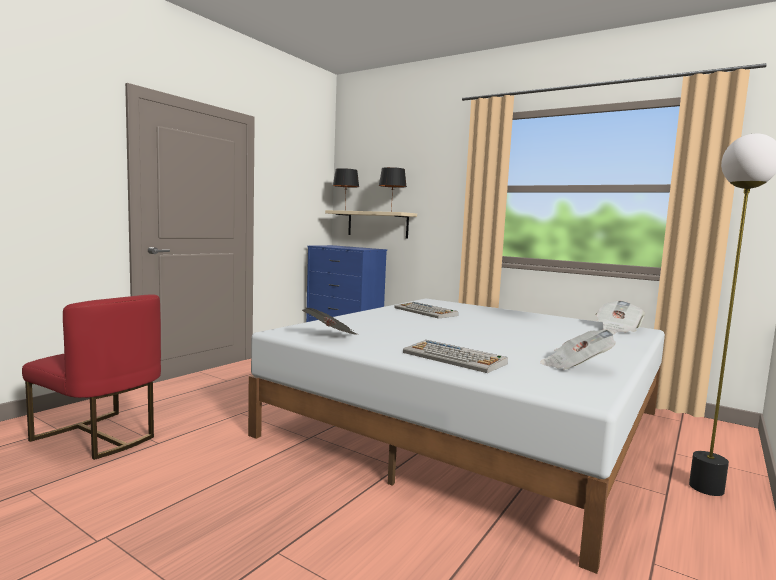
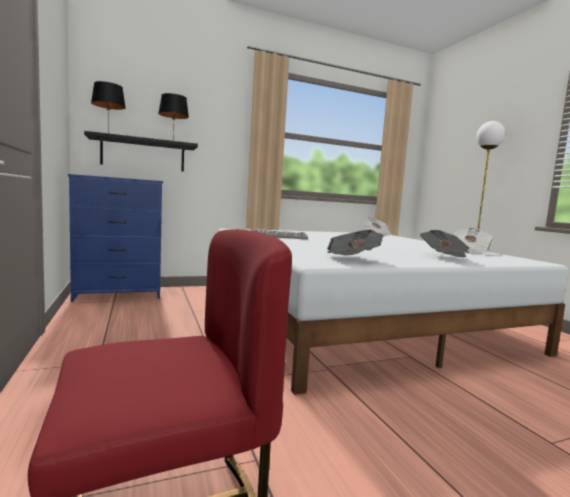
camera: 55 degrees left, 0 degrees up
(377, 224) = (143, 154): beige shelf -> black shelf
(455, 358) = (444, 257): keyboard -> newspaper

